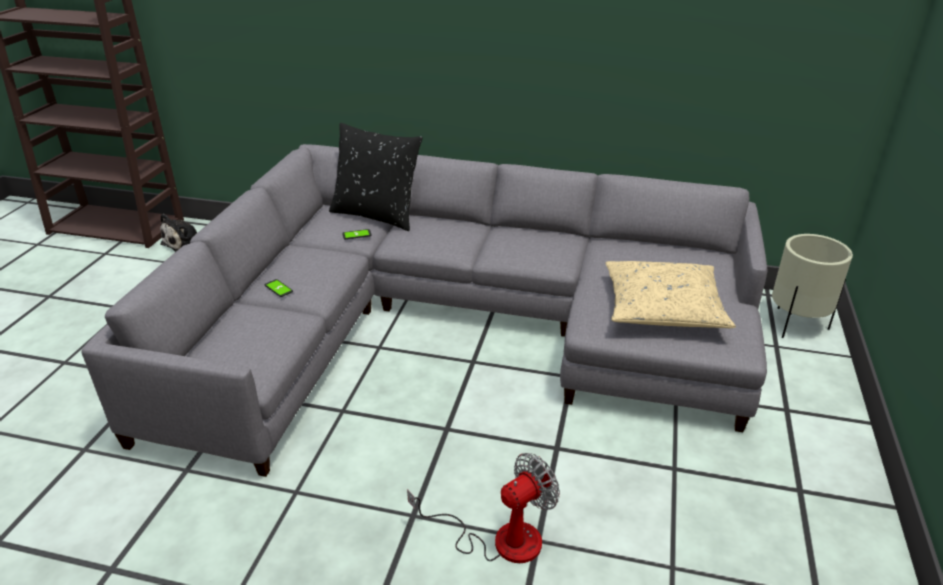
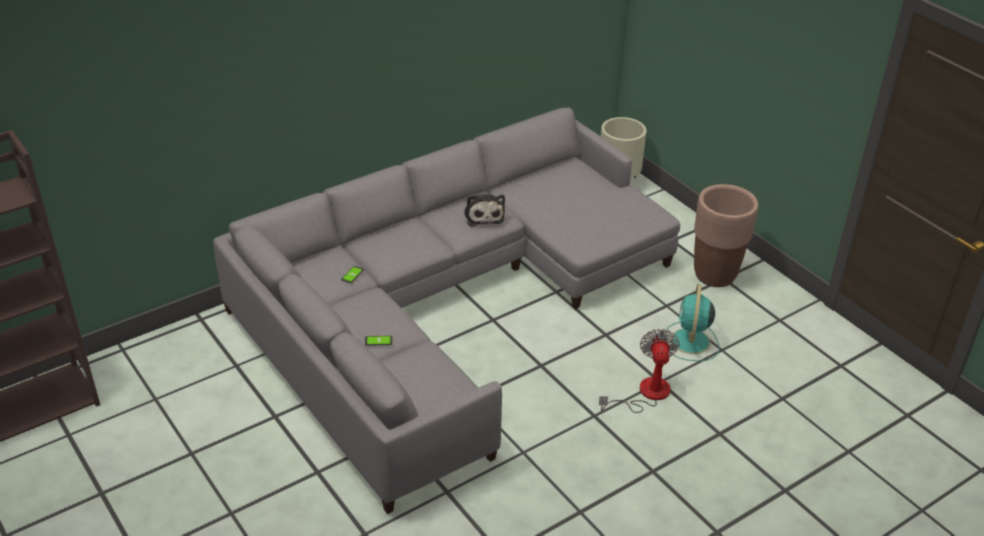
camera: 50 degrees left, 5 degrees up
(185, 243) = (125, 380): plush toy -> plush toy (483, 215)
(377, 215) = (334, 252): black pillow -> none
(642, 527) = (690, 342): none -> turquoise fan
(663, 307) = (597, 213): beige pillow -> none
(792, 479) = (715, 275): none -> brown planter

